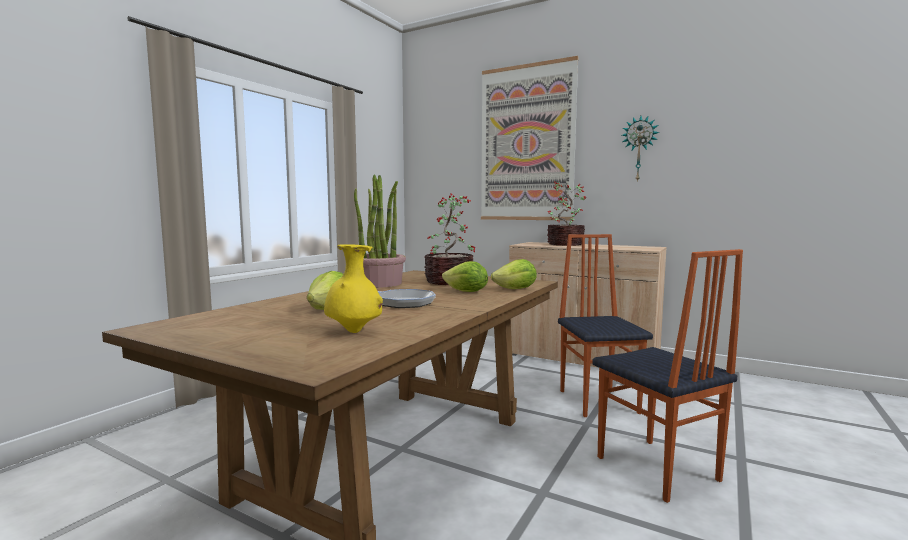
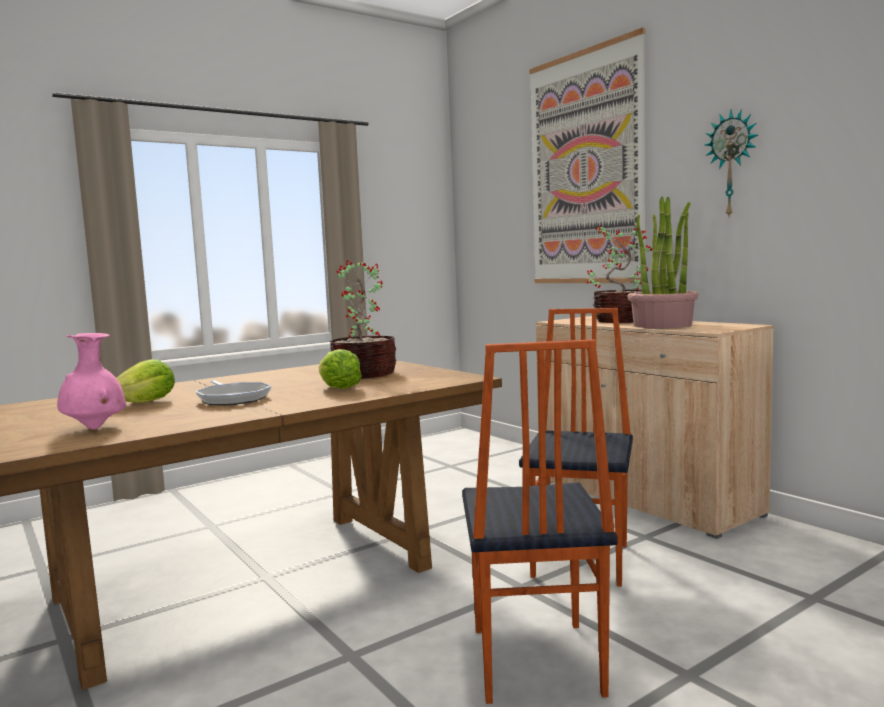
camera: 25 degrees right, 0 degrees up
(354, 332) = (95, 428): yellow vase -> pink vase
(377, 283) = (280, 374): potted plant -> potted plant (662, 325)
(516, 289) = (407, 387): lettuce -> none

